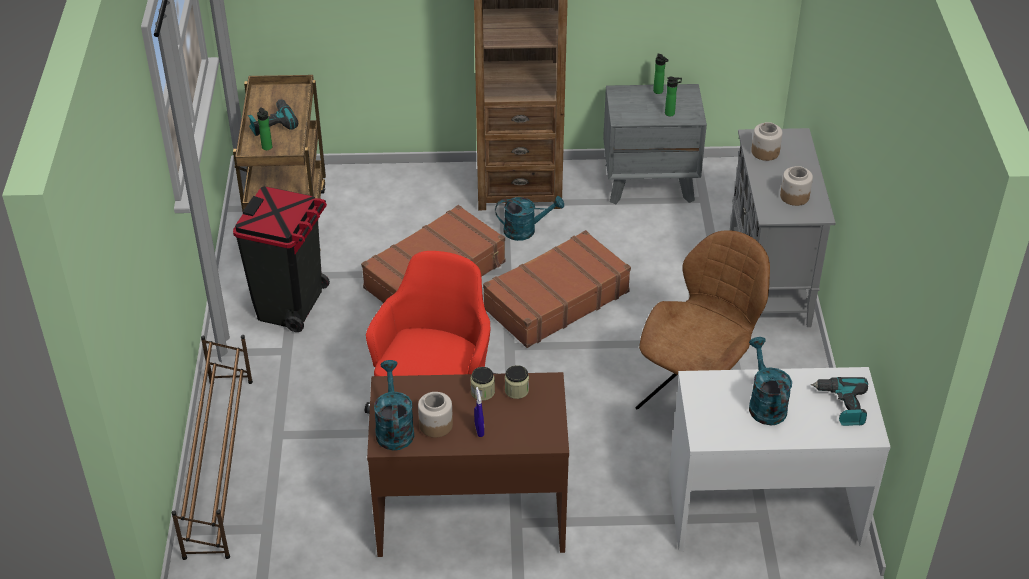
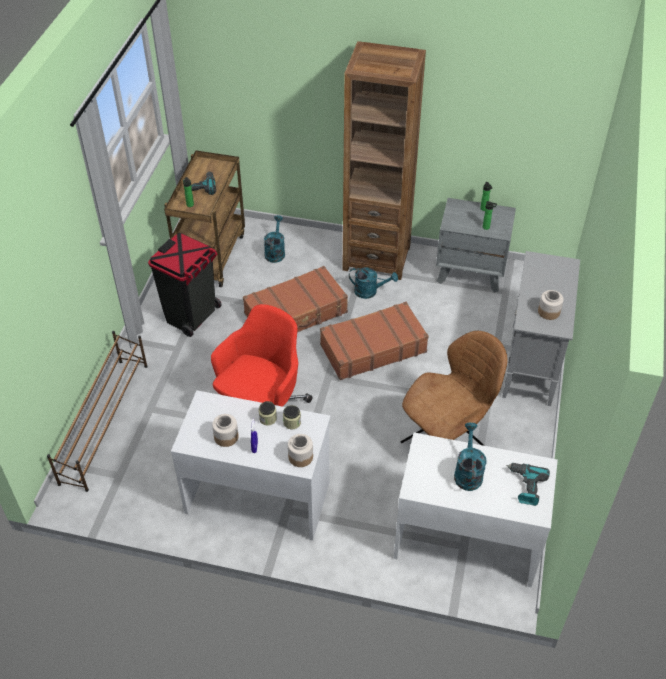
camera: 15 degrees right, 5 degrees up
(394, 428) = (196, 433): turquoise watering can -> turquoise watering can (275, 252)
(471, 514) = (258, 496): brown desk -> white desk
(765, 152) = (539, 272): jar -> jar (300, 457)

